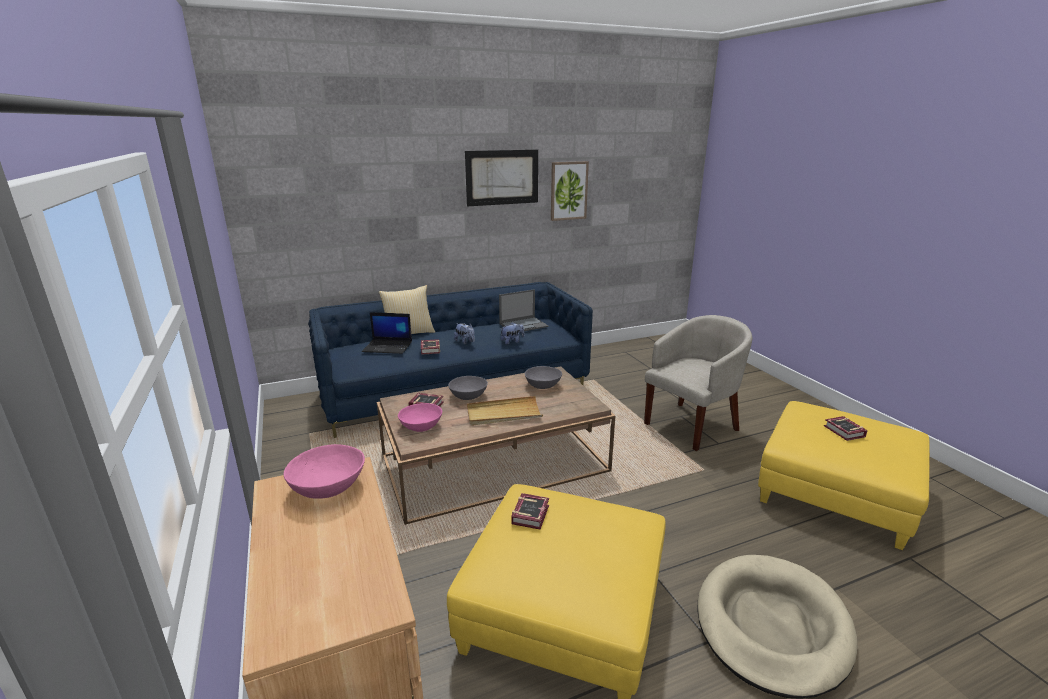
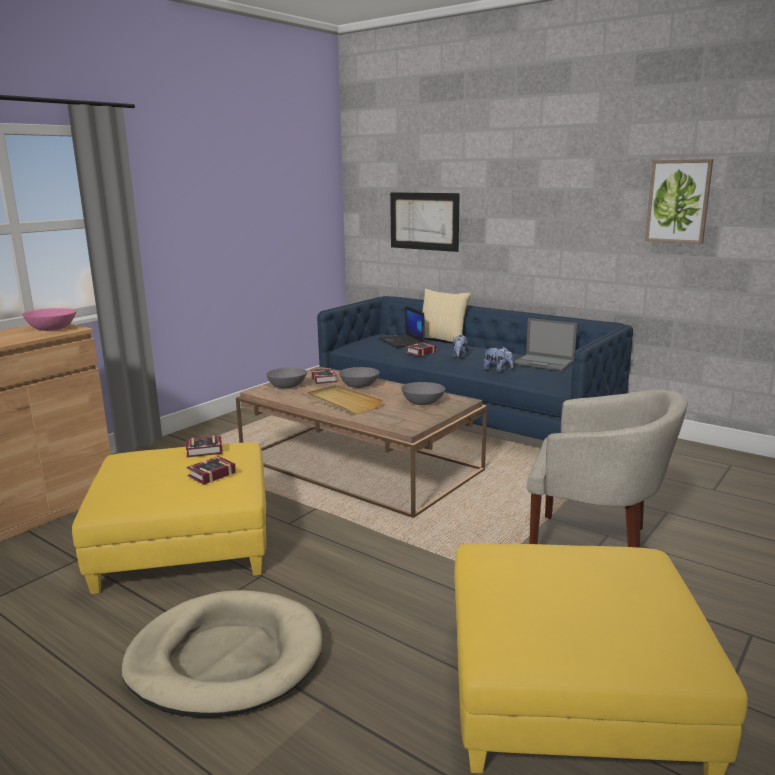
camera: 60 degrees right, 5 degrees down
(421, 426) = (287, 386): pink bowl -> grey bowl
(502, 177) = (583, 179): picture -> picture (424, 221)
(844, 432) = (579, 587): book -> book (209, 474)

